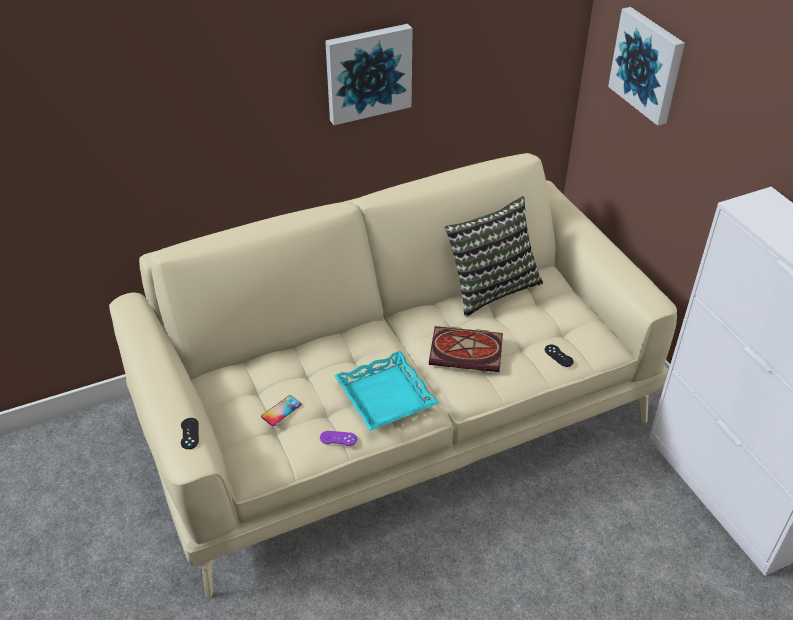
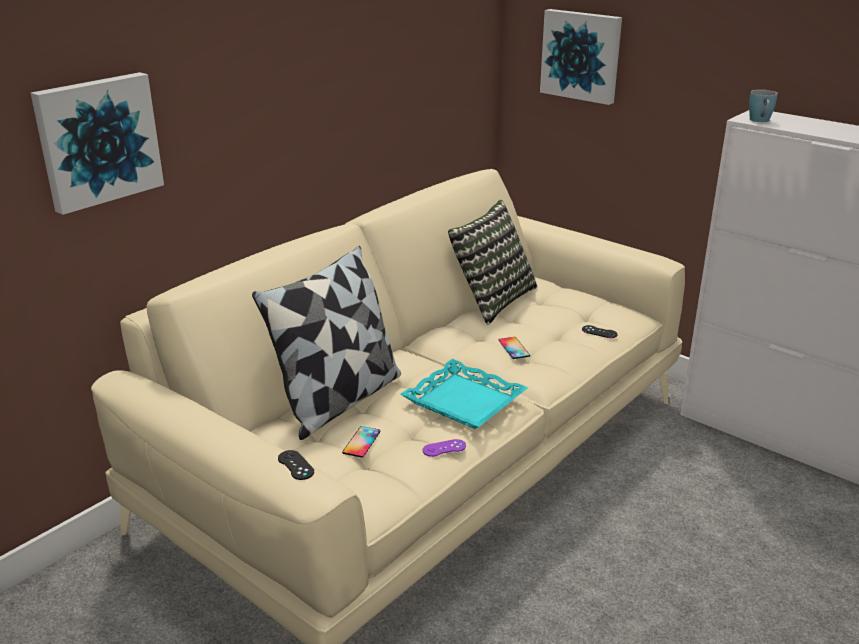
camera: 25 degrees left, 15 degrees down
(293, 361) = (339, 400): none -> pillow
(368, 72) = (334, 85): picture -> picture (98, 140)
(468, 351) = (514, 348): book -> phone
(751, 214) = (760, 121): none -> blue mug

